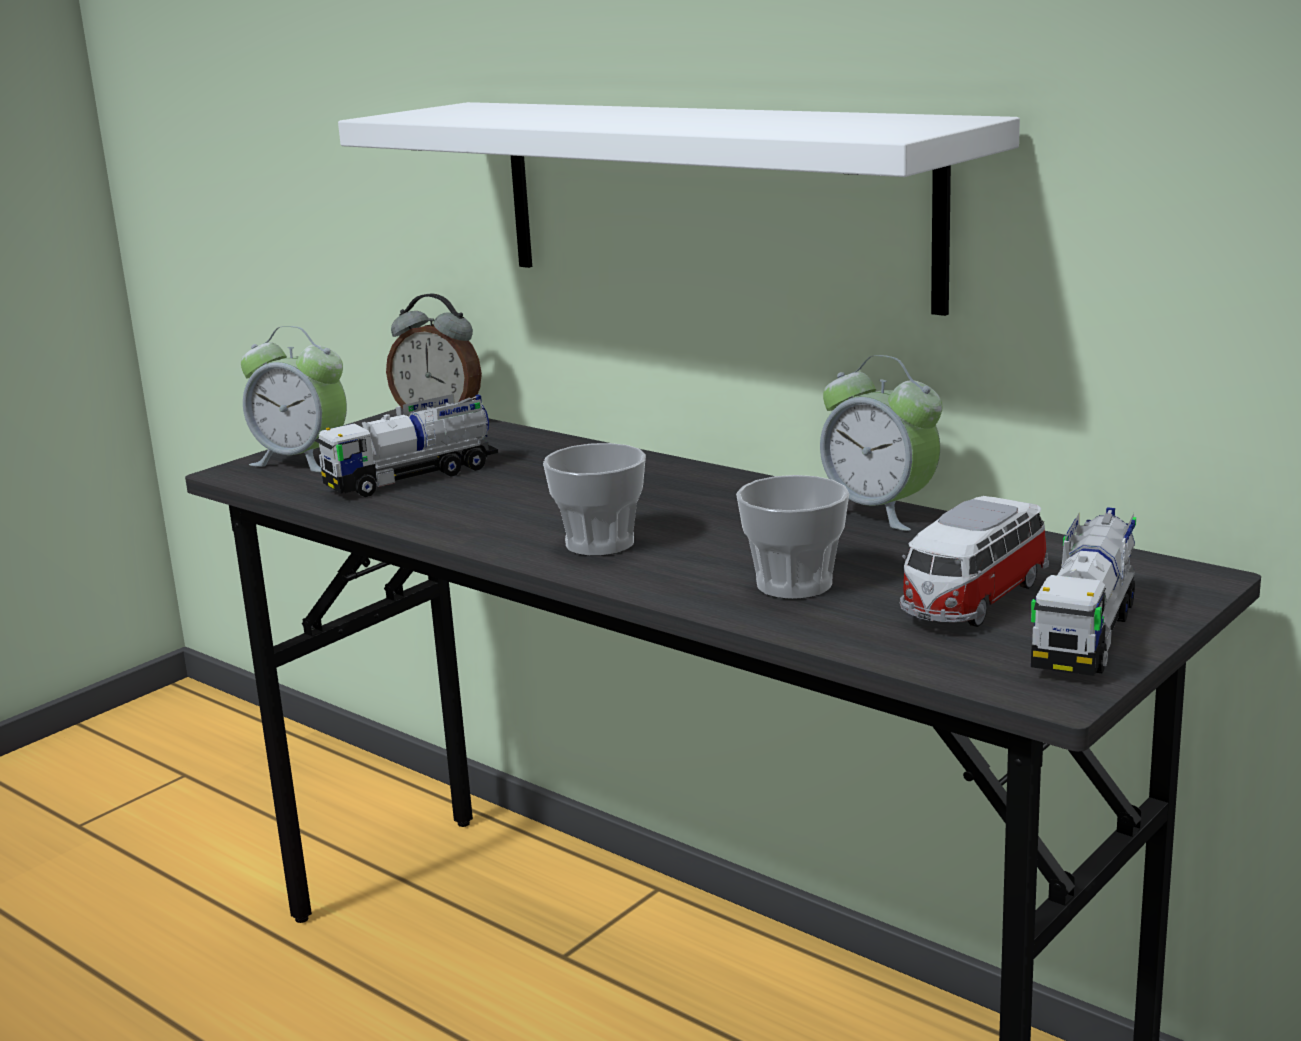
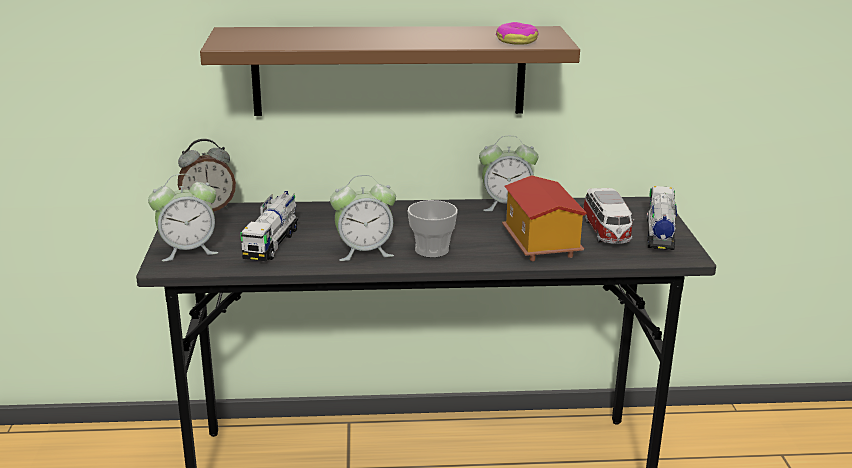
camera: 45 degrees left, 5 degrees up
(500, 519) = (364, 252): none -> alarm clock
(710, 199) = (389, 70): white shelf -> brown shelf
(794, 584) = (539, 244): cup -> toy house
(829, 128) = (517, 41): none -> donut
(1085, 634) = (659, 234): toy truck -> toy truck turned 150 degrees counterclockwise

